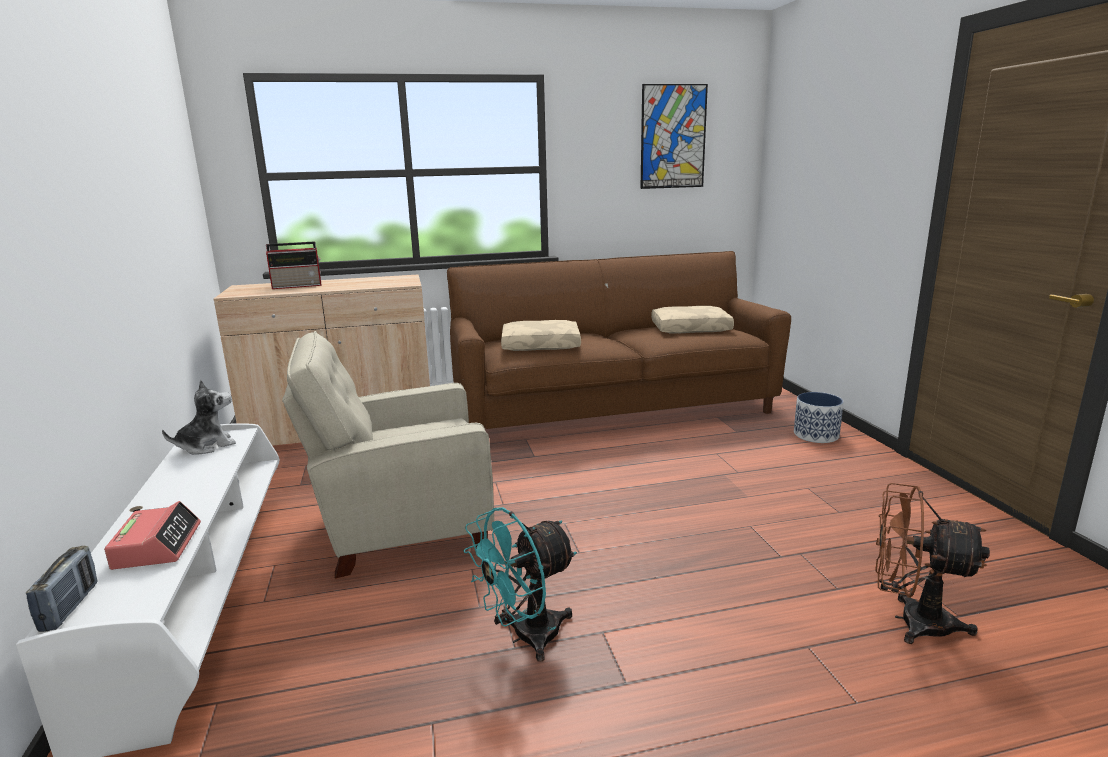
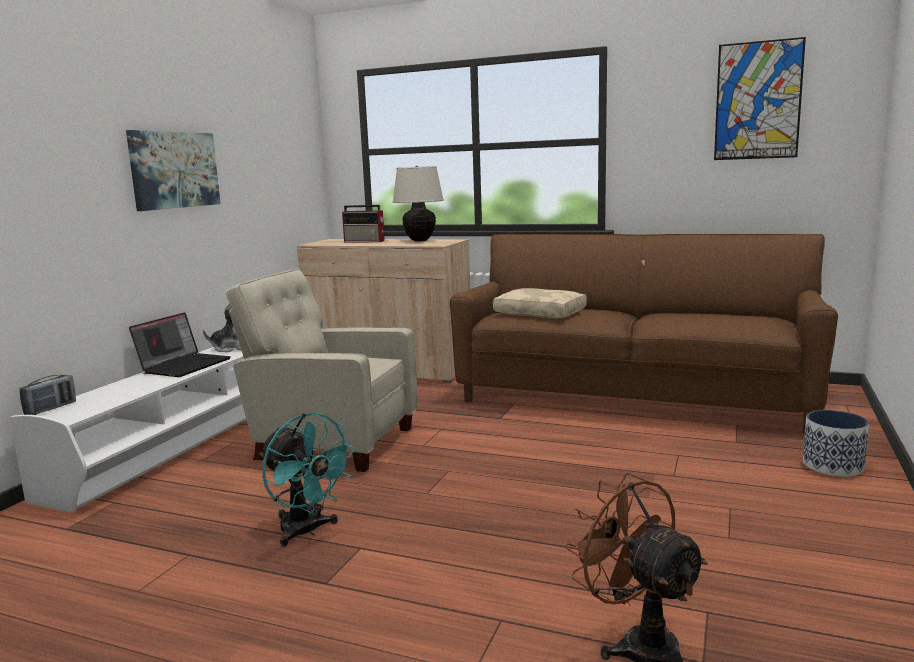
camera: 35 degrees right, 5 degrees down
(96, 209) = (174, 170): none -> picture
(157, 546) = (124, 392): alarm clock -> none
(179, 484) = (184, 365): none -> laptop
(367, 280) = (420, 240): none -> beige table lamp
(525, 637) = (307, 531): turquoise fan -> turquoise fan turned 135 degrees counterclockwise
(691, 329) = (724, 318): beige pillow -> none

